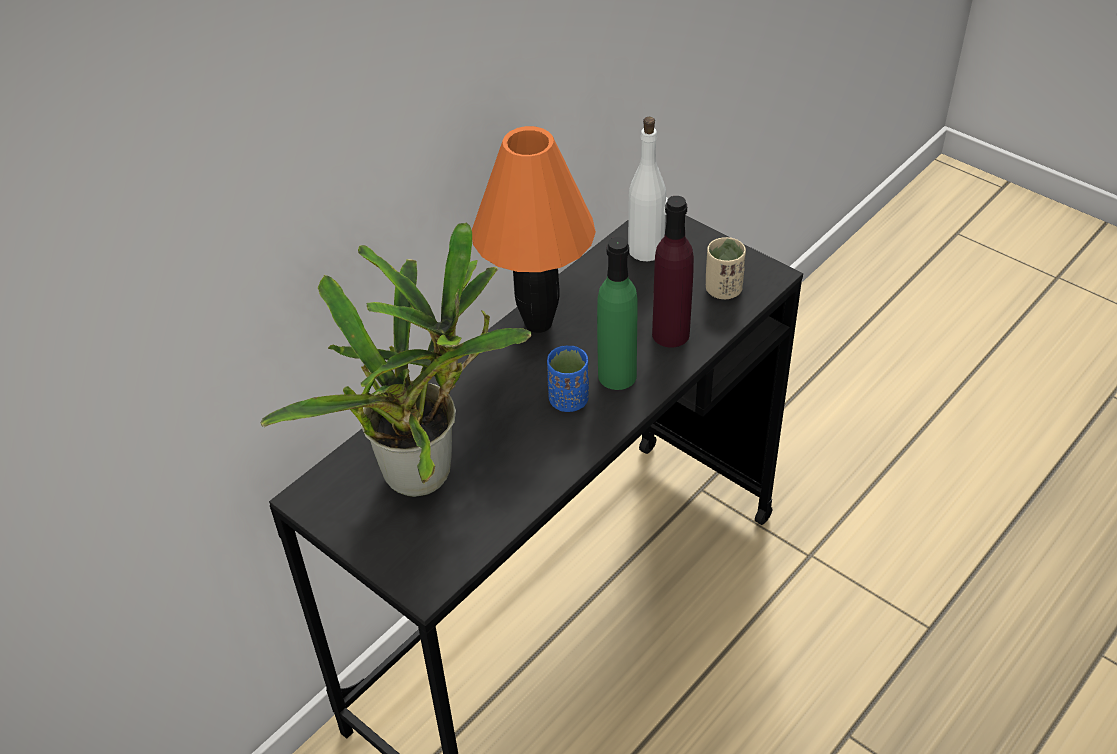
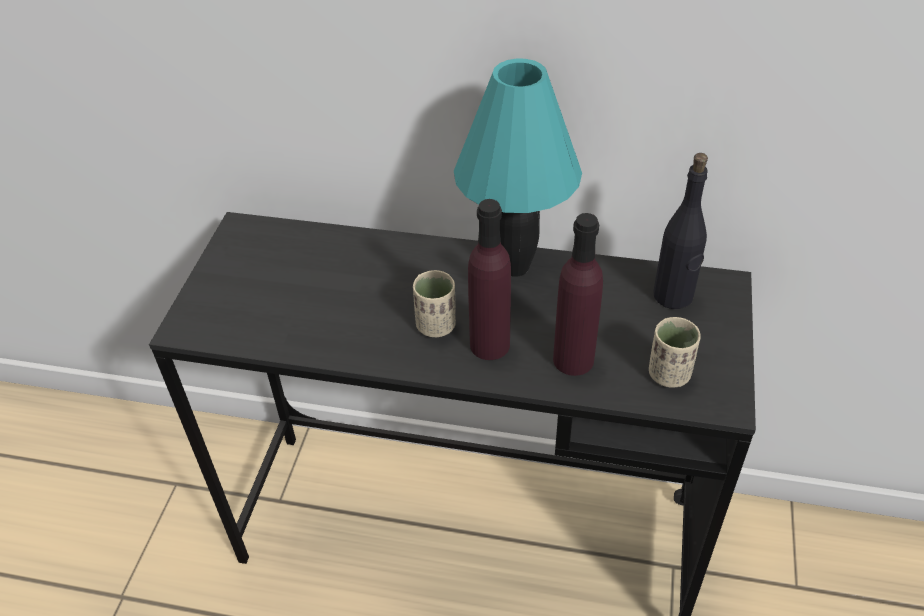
camera: 60 degrees right, 0 degrees up
(426, 469) = (303, 276): potted plant -> none
(540, 324) = (515, 268): orange table lamp -> turquoise table lamp
(568, 400) = (436, 326): blue cup -> beige cup
(617, 375) = (489, 344): green bottle -> purple bottle
(646, 250) = (673, 296): white bottle -> black bottle

